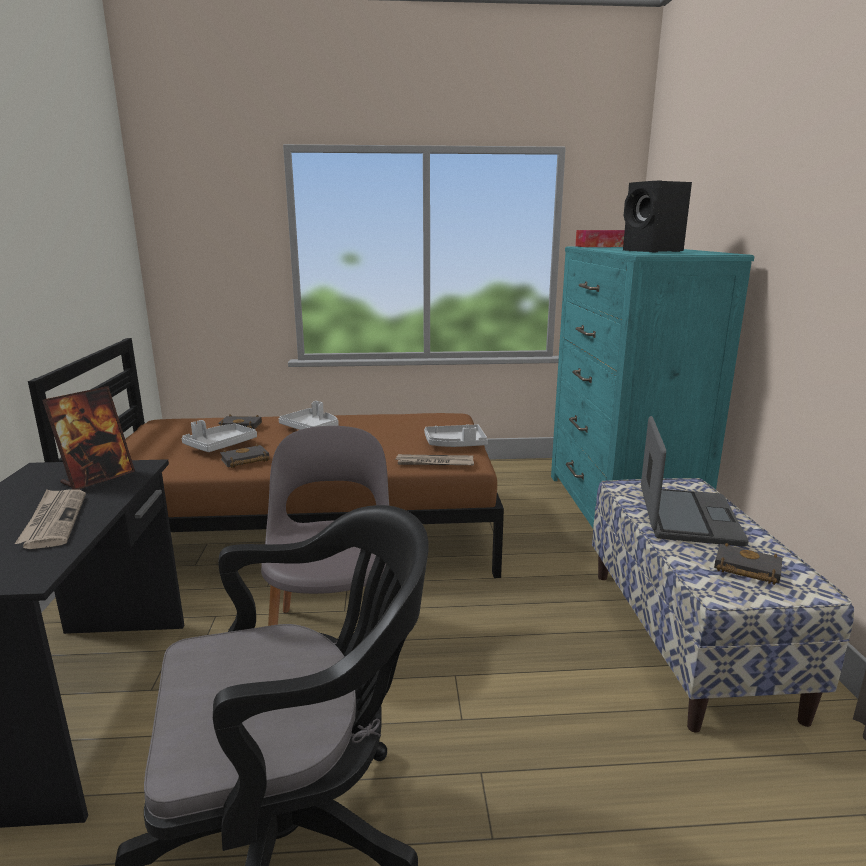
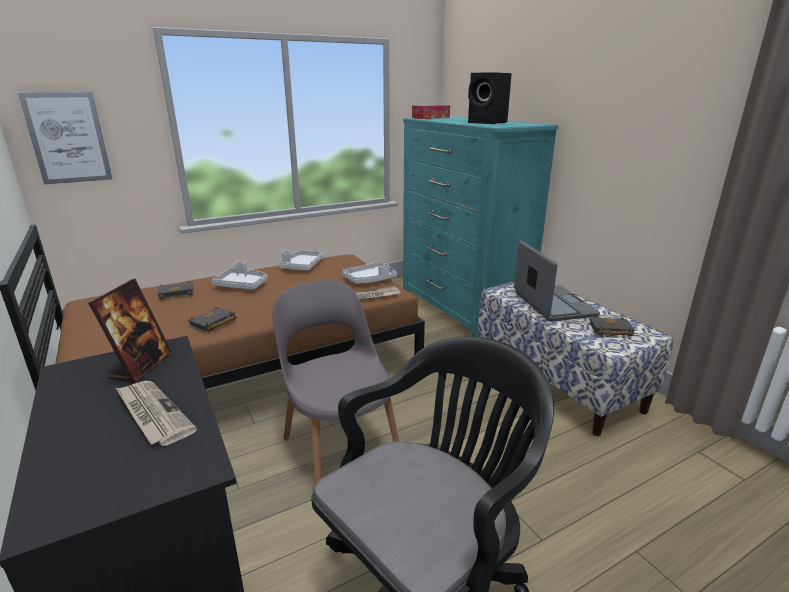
camera: 25 degrees left, 5 degrees up
(192, 257) = (68, 138): none -> picture
(220, 445) = (175, 314): grey tray -> grey tray (302, 266)

